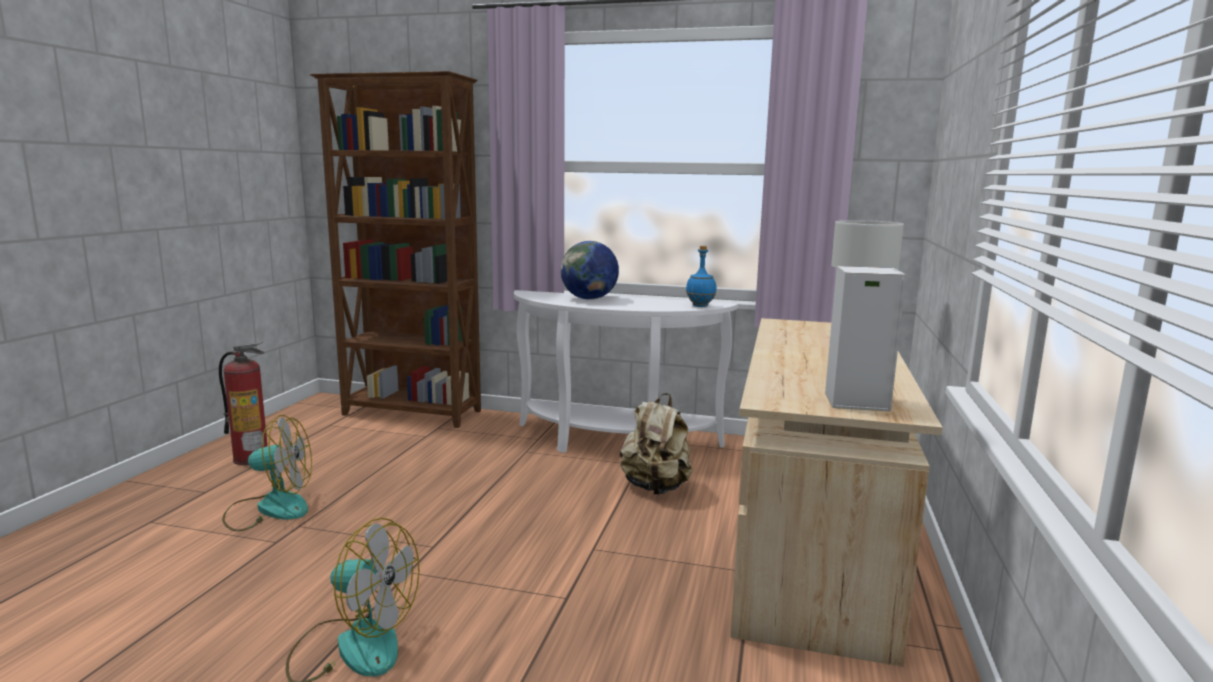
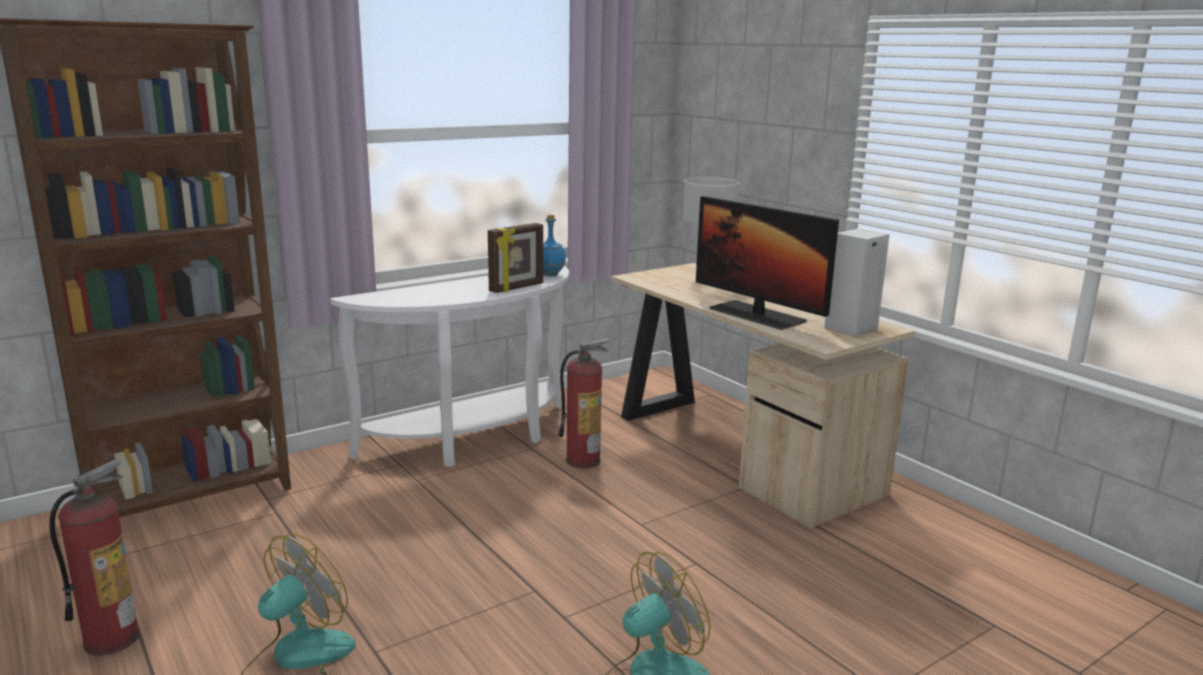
camera: 50 degrees left, 5 degrees up
(589, 299) = (442, 291): globe -> none
(644, 307) = (517, 288): none -> picture frame
(656, 488) = (583, 460): beige backpack -> fire extinguisher
(788, 367) = (756, 315): none -> monitor

